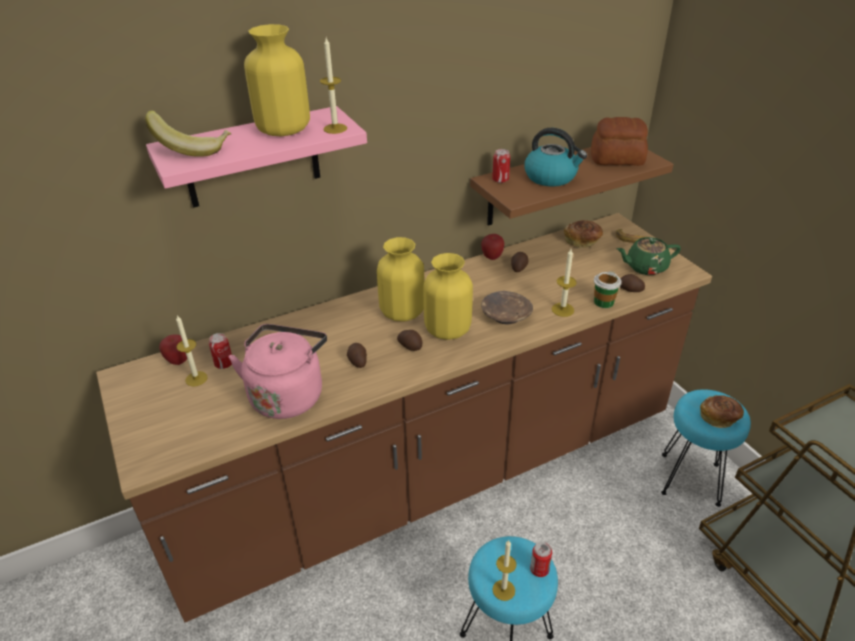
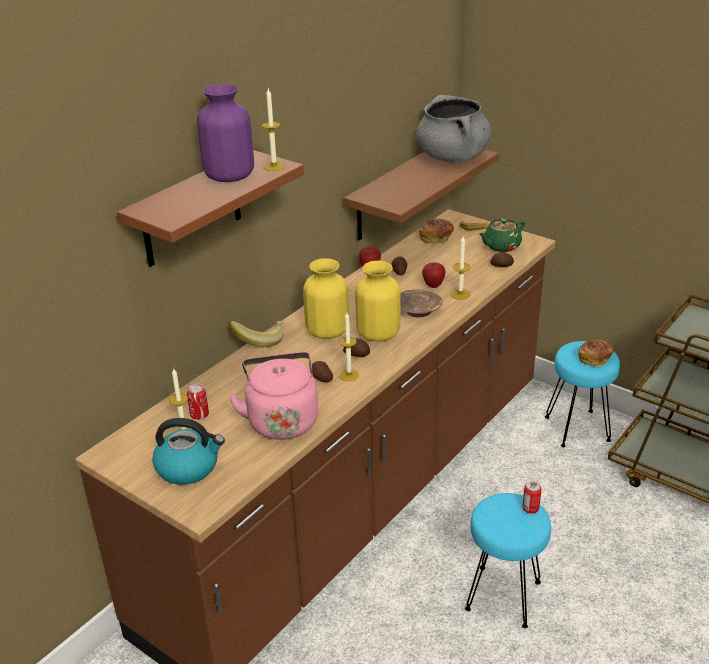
camera: 25 degrees left, 5 degrees down
(179, 361) = (152, 425): apple -> apple (433, 285)
(193, 149) = (169, 206): banana -> banana (259, 340)
(252, 158) = (192, 210): pink shelf -> brown shelf
(283, 129) = (229, 176): yellow vase -> purple vase
(500, 180) = (371, 194): can -> none
(503, 590) = (513, 532): candle -> candle (349, 375)
(551, 177) = (411, 182): kettle -> kettle (188, 467)
(603, 302) = (488, 280): cup -> none
(618, 159) = (453, 158): bread -> grey cooking pot

